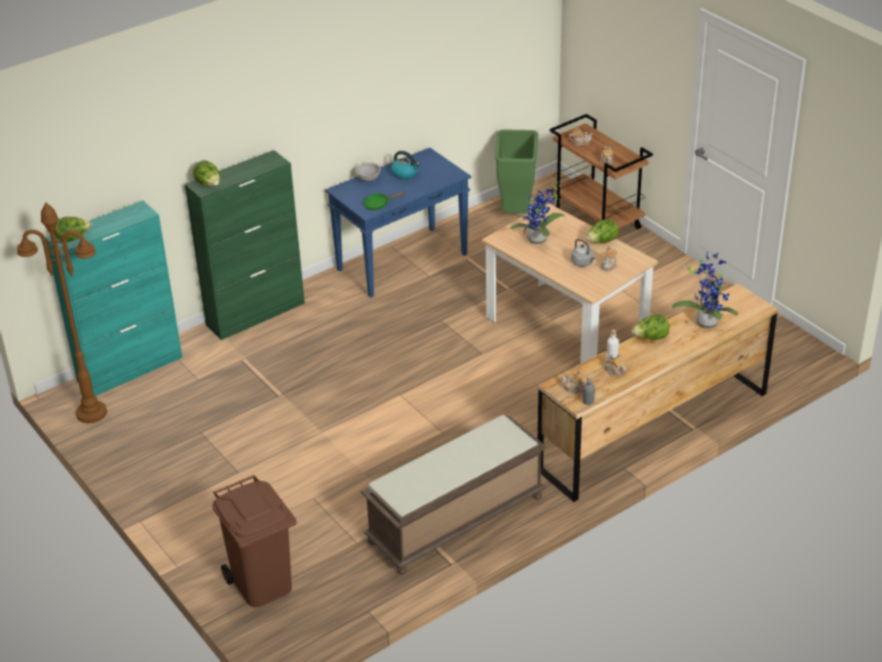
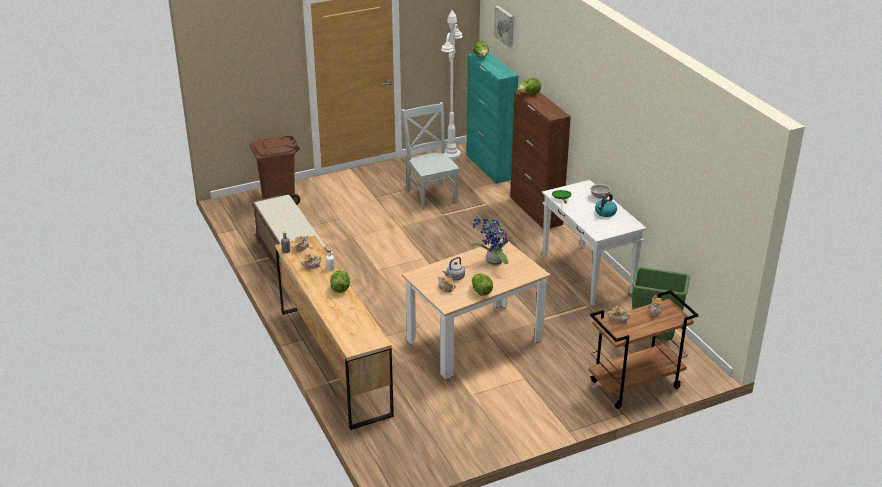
camera: 100 degrees right, 5 degrees down
(78, 167) = (505, 26): none -> picture
(91, 413) = (451, 155): brown floor lamp -> white floor lamp
(223, 415) = (431, 194): none -> grey chair
(256, 314) = (536, 211): green cabinet -> brown cabinet
(403, 262) = (588, 275): blue console table -> white console table
(706, 321) = (347, 317): potted plant -> none

